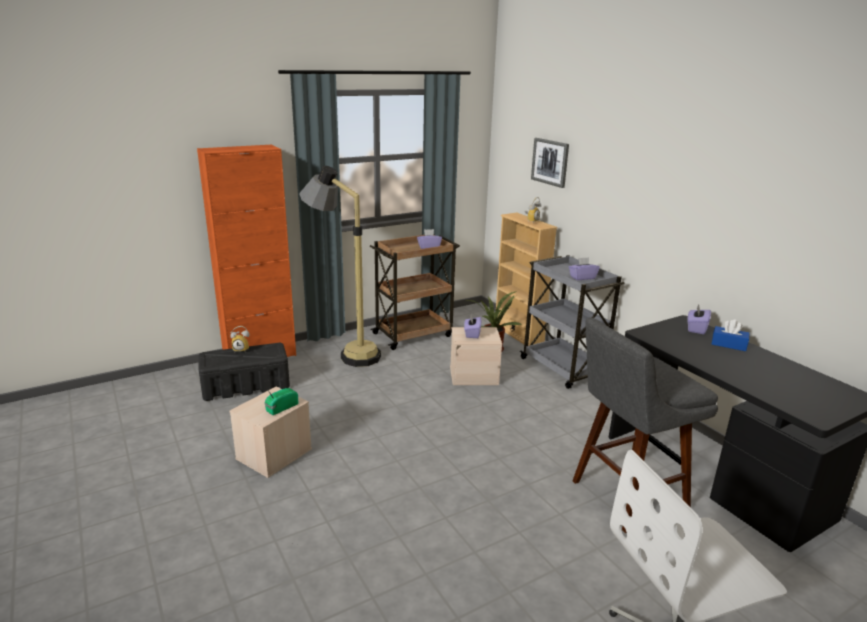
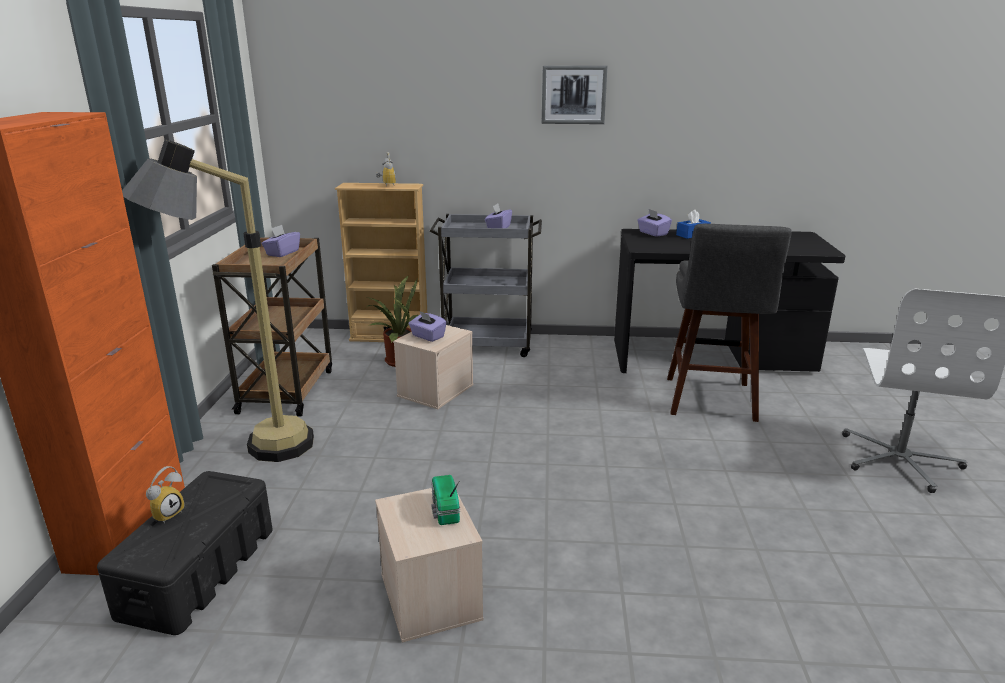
camera: 55 degrees left, 0 degrees up
(550, 162) = (388, 105): picture -> picture (573, 94)

